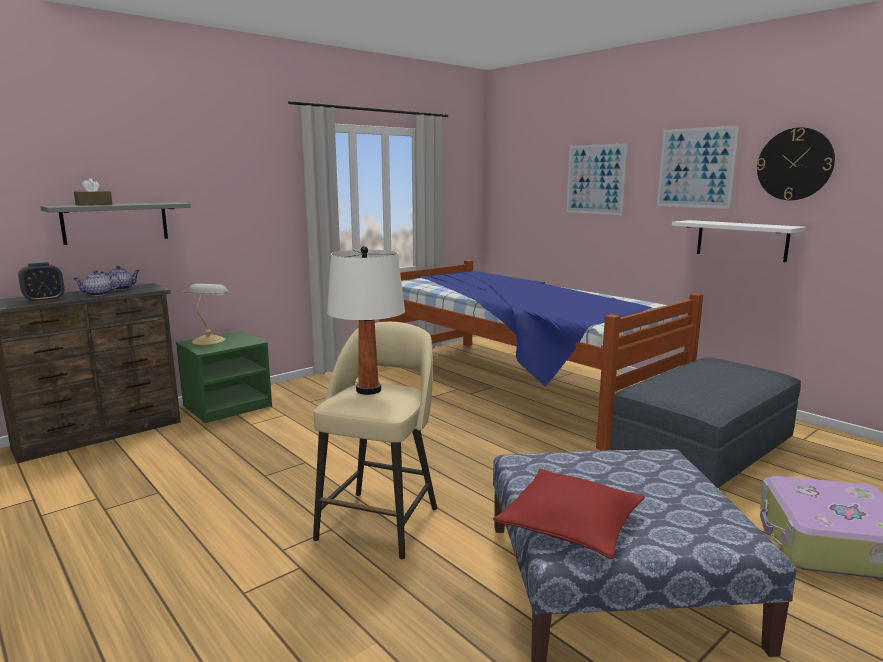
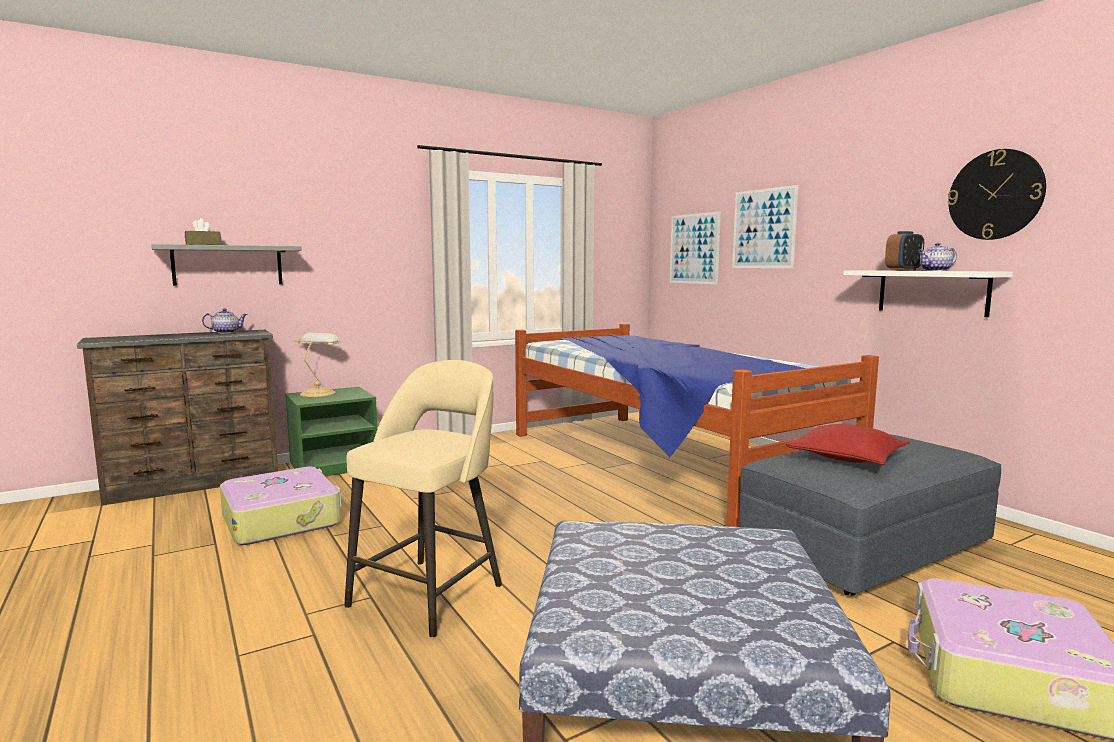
camera: 10 degrees right, 5 degrees down
(44, 300) = (142, 338): alarm clock -> alarm clock (903, 270)
(98, 294) = (198, 335): teapot -> teapot (935, 270)
(209, 464) = (282, 519): none -> suitcase
(369, 390) = (418, 435): white table lamp -> none
(570, 524) = (595, 602): red pillow -> red pillow (847, 458)
(696, 168) = (876, 207): picture -> picture (694, 248)

